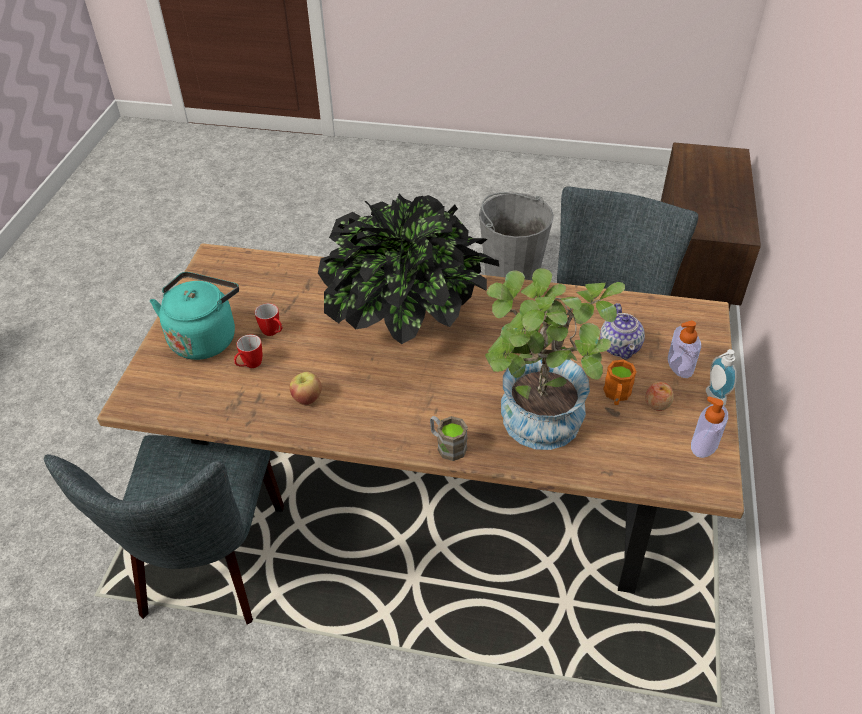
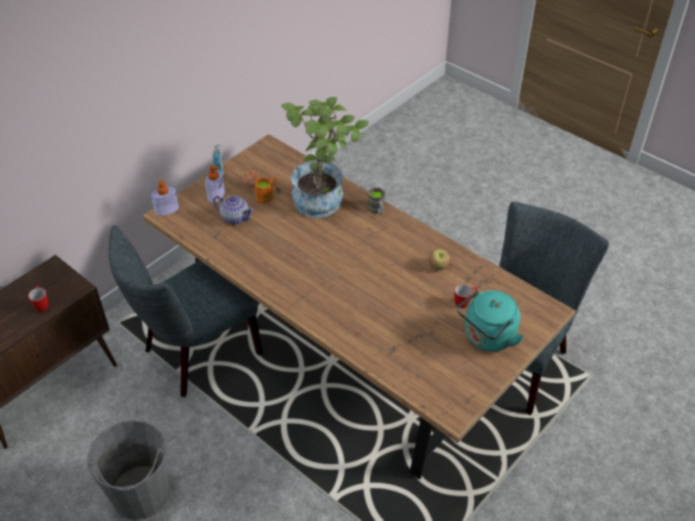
camera: 150 degrees left, 0 degrees up
(273, 333) = (437, 320): mug -> mug (42, 305)
(410, 327) = (345, 283): potted plant -> none
(620, 346) = (235, 217): teapot -> teapot turned 90 degrees clockwise
(704, 443) = (251, 160): soap dispenser -> soap dispenser (166, 210)

